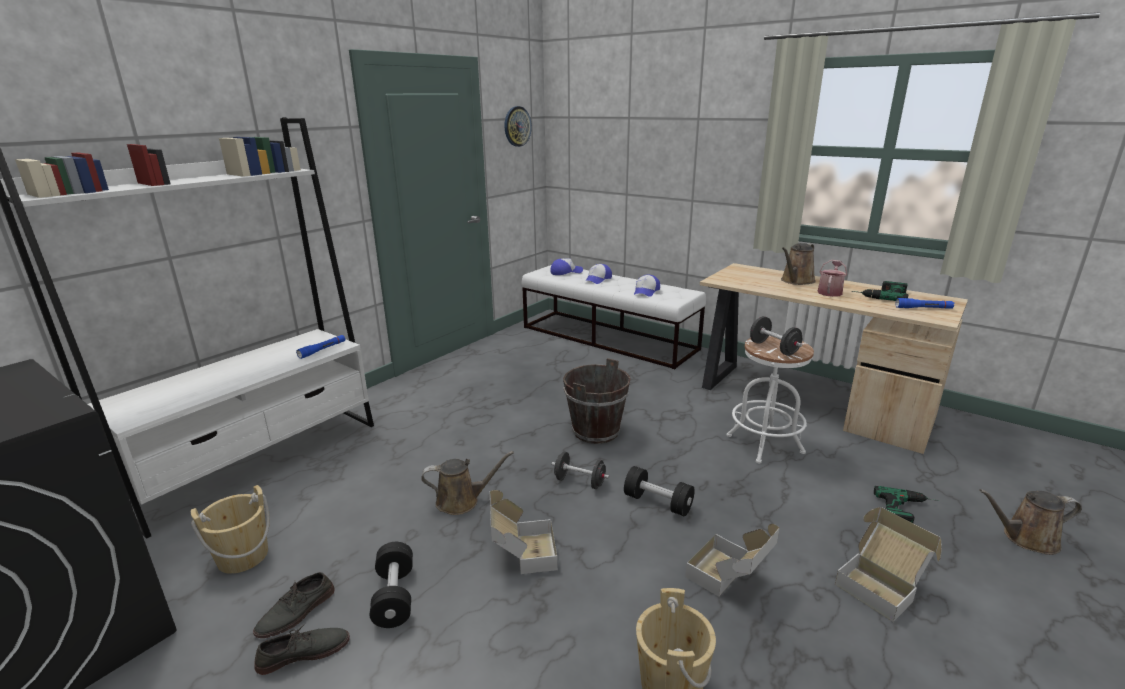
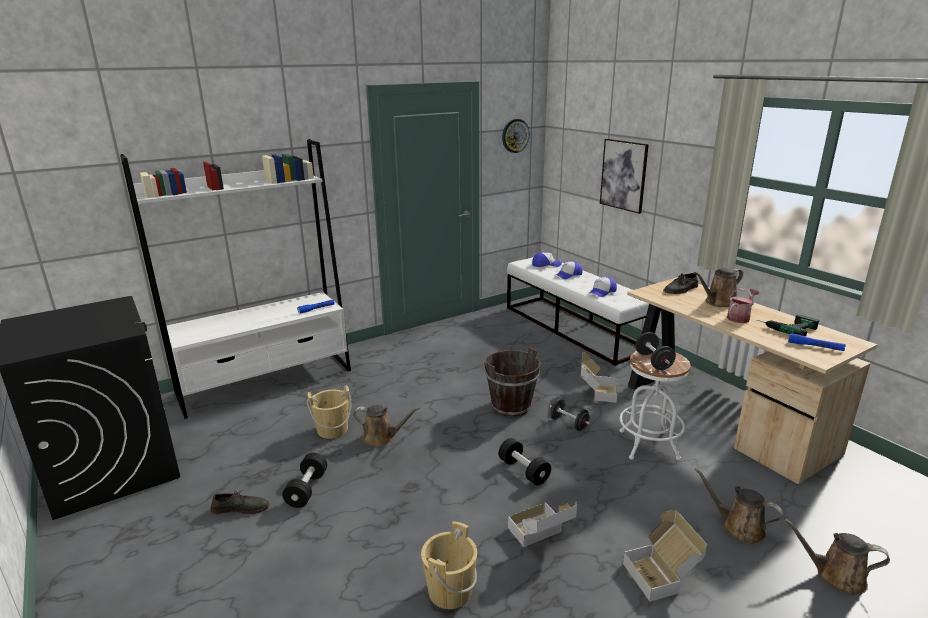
camera: 20 degrees right, 0 degrees up
(243, 556) = (231, 442): beige bucket -> beige bucket (332, 430)
(296, 612) = (247, 483): grey shoe -> grey shoe (681, 289)
(521, 554) = (402, 483): cardboard box -> cardboard box (596, 392)
(579, 482) = (474, 442): black dumbbell -> black dumbbell (568, 424)
(651, 162) = (623, 175): none -> picture
(909, 511) = (738, 527): power drill -> brown watering can

